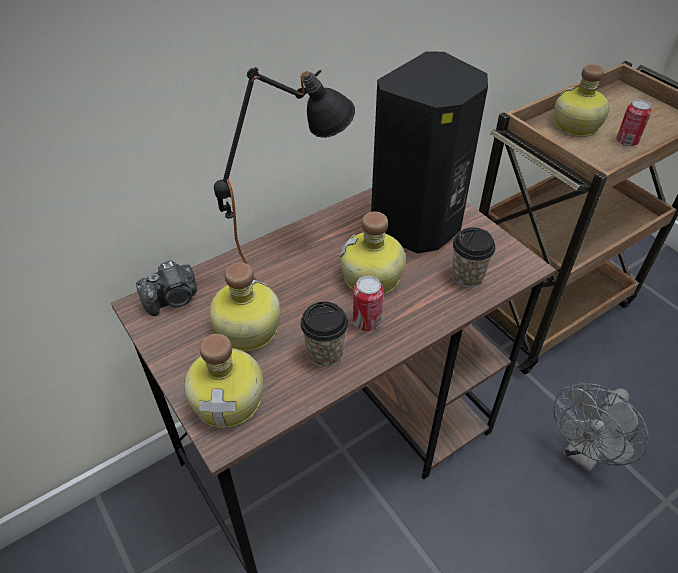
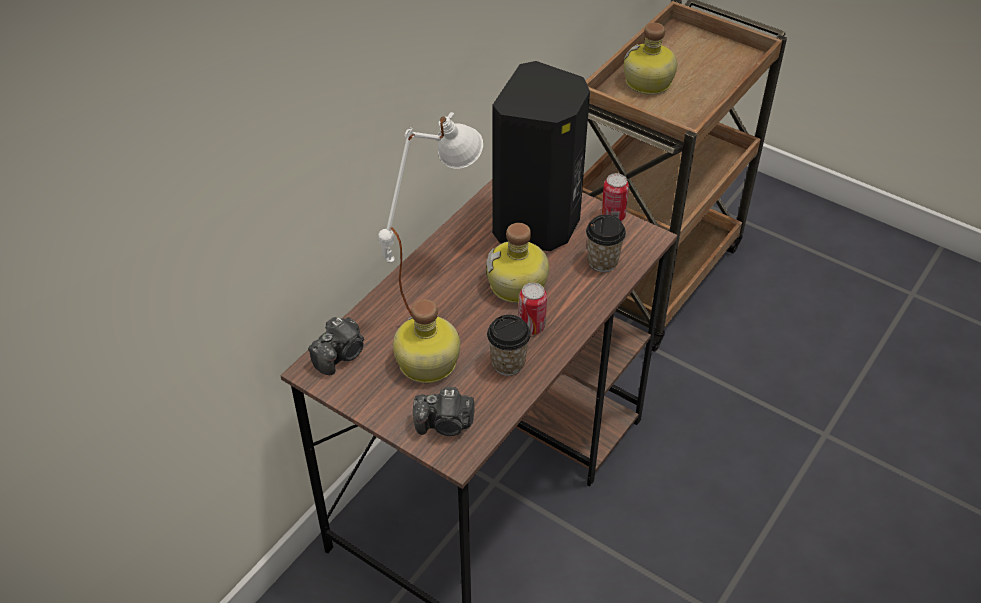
camera: 20 degrees left, 0 degrees up
(230, 399) = (445, 424): bottle -> camera
(291, 257) = (432, 286): black table lamp -> white table lamp
(583, 454) = (736, 414): grey fan -> none
(626, 142) = (700, 89): can -> can (613, 216)

